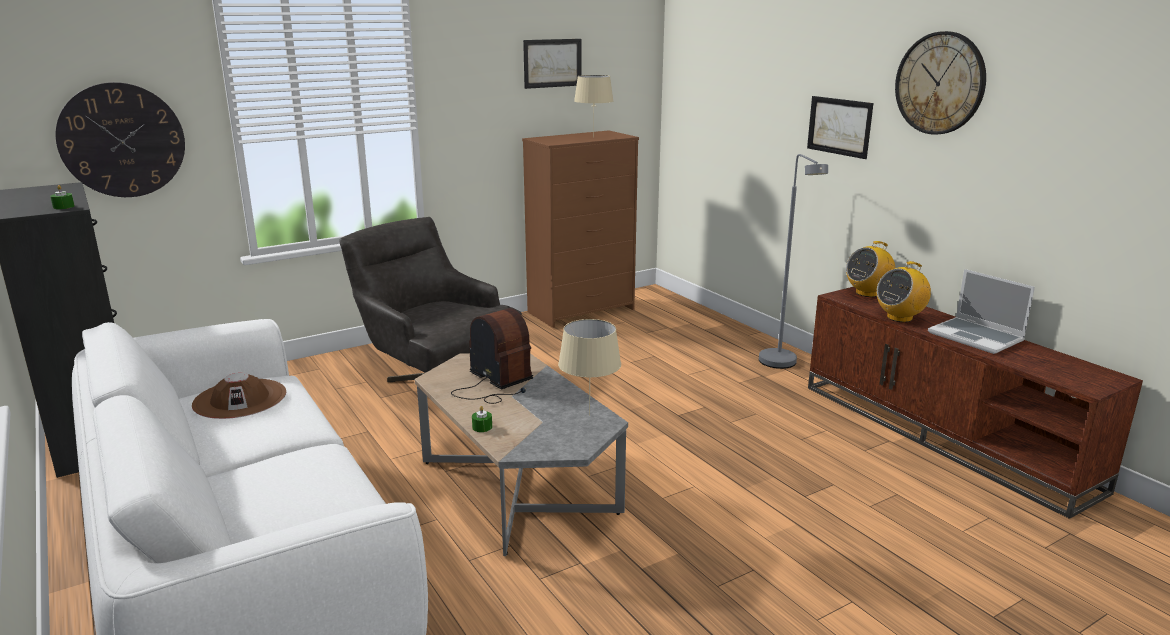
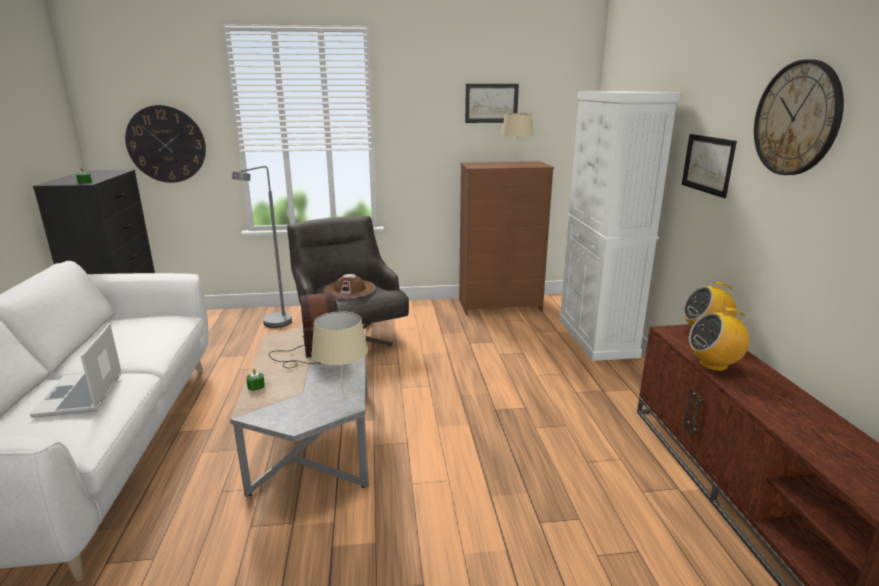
camera: 25 degrees right, 0 degrees up
(240, 399) = (136, 327): brown hat -> brown hat (350, 289)
(713, 327) = (596, 337): none -> white cabinet
(782, 365) = (630, 384): grey floor lamp -> grey floor lamp (274, 325)
(977, 337) = (786, 405): laptop -> laptop (81, 395)

